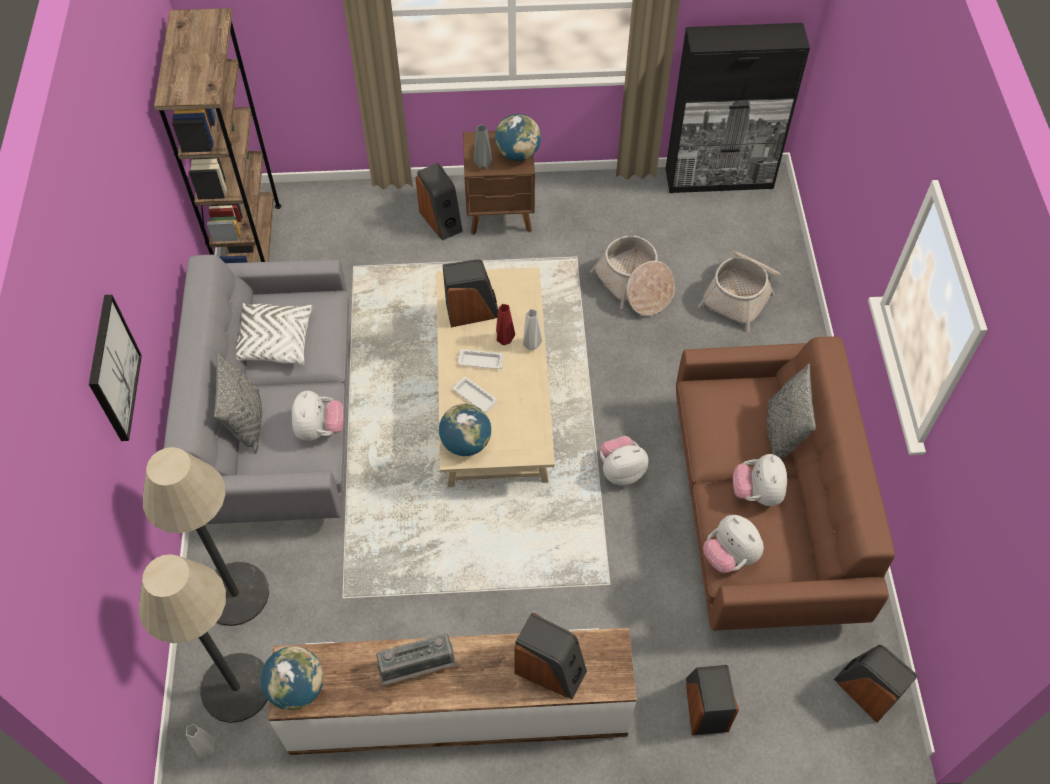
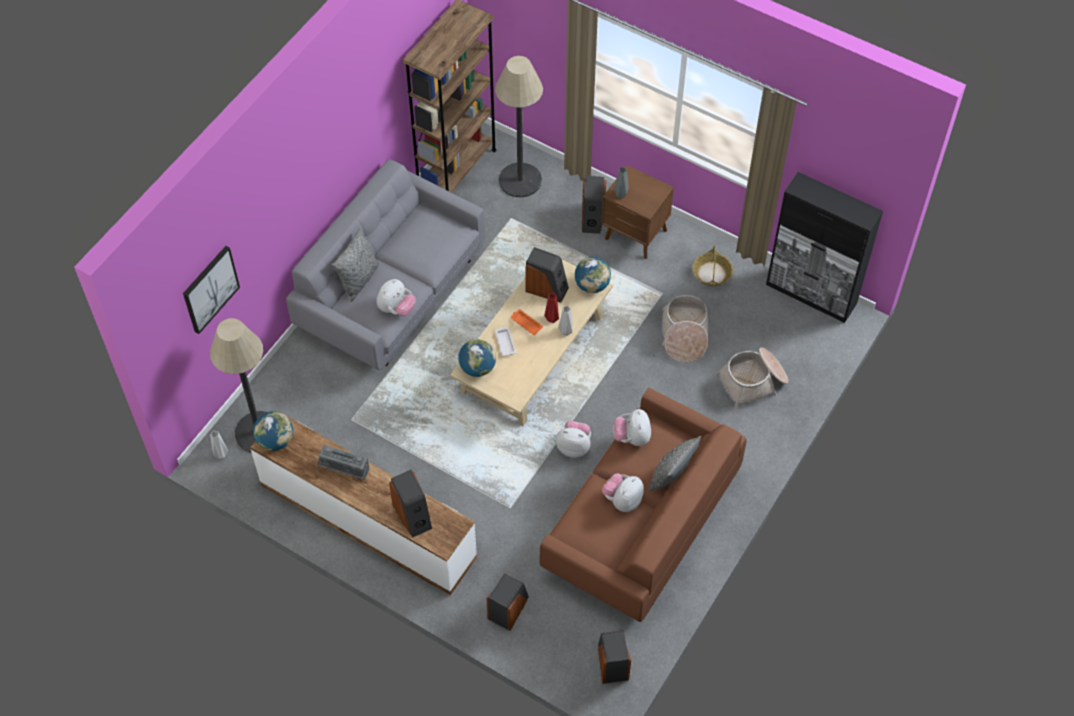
camera: 35 degrees right, 0 degrees up
(112, 369) = (277, 205): picture -> picture (210, 289)
(235, 594) = (294, 380): floor lamp -> floor lamp (520, 180)
(274, 341) = (410, 240): white pillow -> none
(480, 361) = (526, 323): white tray -> orange tray
(518, 153) = (650, 199): globe -> globe (592, 285)
(609, 210) = (712, 274): none -> basket
(729, 556) = (573, 524): plush toy -> plush toy (632, 437)

